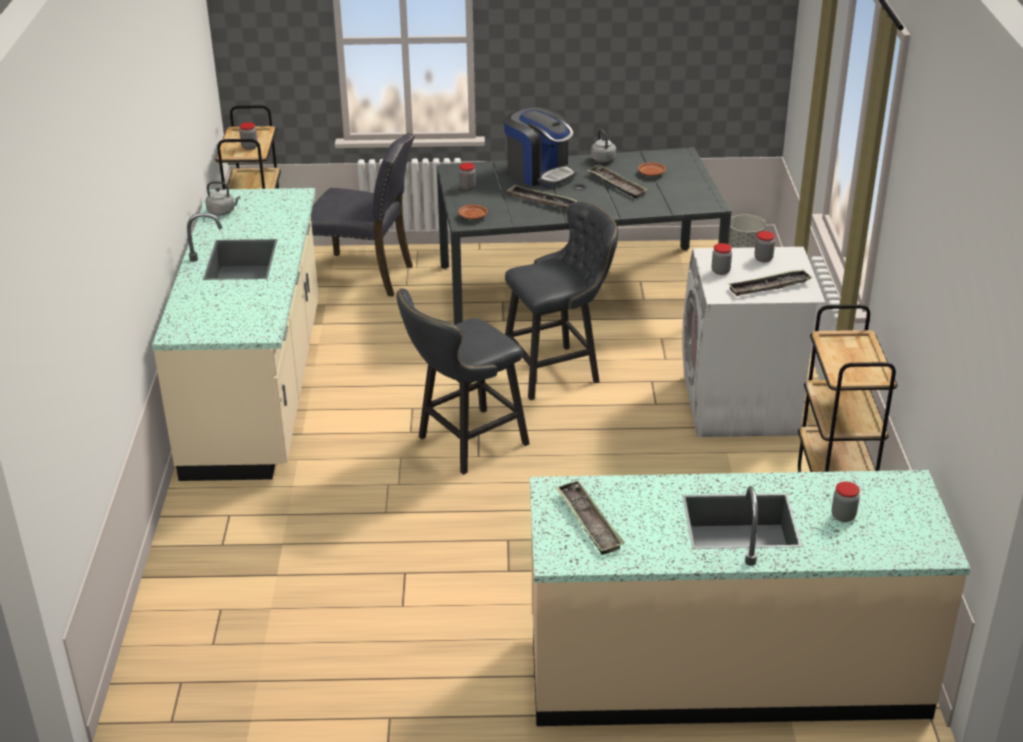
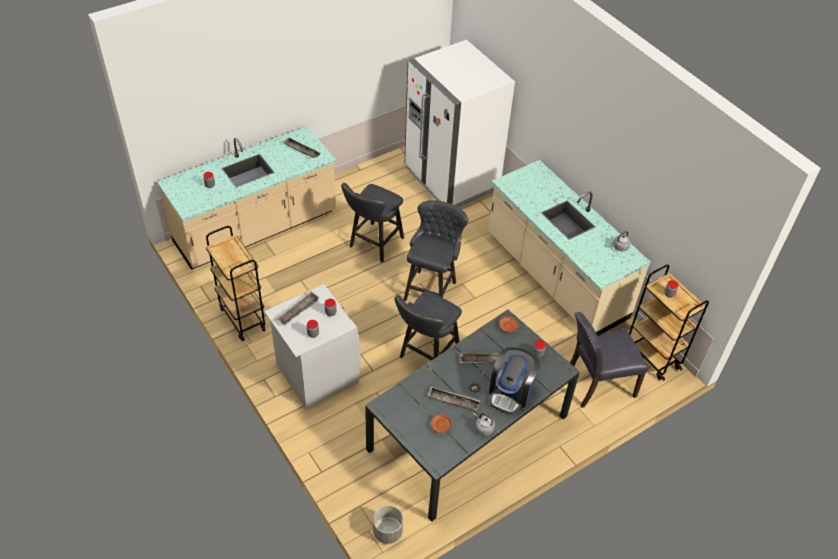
camera: 145 degrees right, 15 degrees up
(221, 609) = (451, 179): none -> white fridge
(506, 542) = (373, 246): none -> grey stool
(539, 172) = (510, 392): coffee machine -> coffee machine turned 75 degrees counterclockwise

